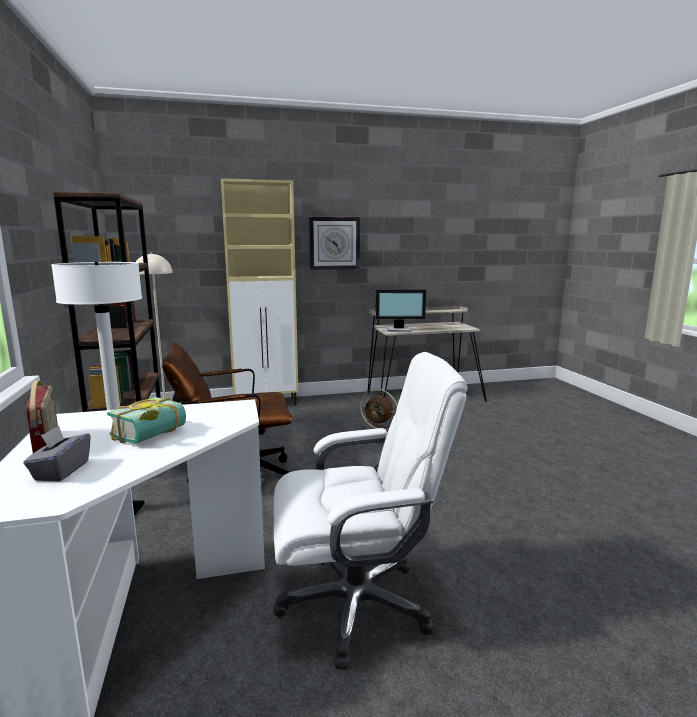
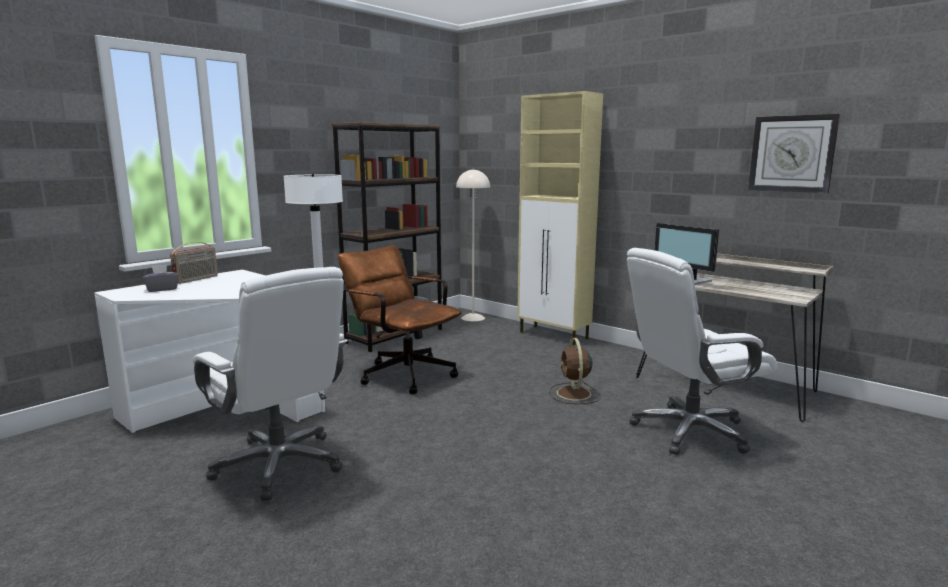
camera: 55 degrees right, 0 degrees up
(153, 436) = (223, 288): book -> none
(334, 243) = (650, 162): wall clock -> wall clock (792, 153)
(470, 427) = (689, 431): none -> white office chair

